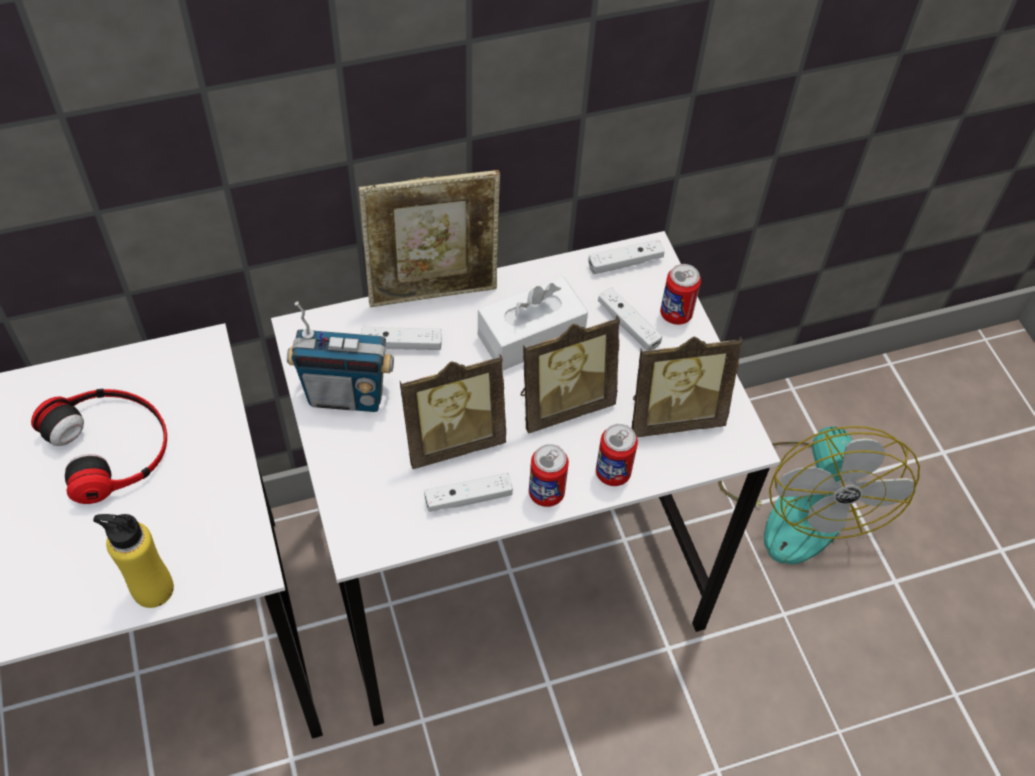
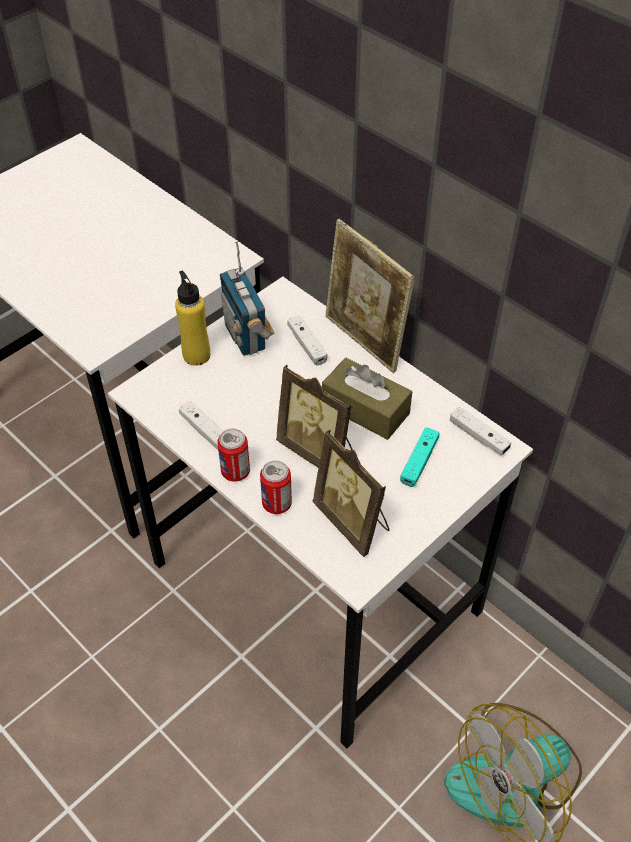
camera: 65 degrees right, 5 degrees down
(110, 446) = (142, 254): headphones -> none
(153, 589) = (58, 316): yellow bottle -> yellow bottle (196, 355)
(452, 439) = (247, 403): picture frame -> none
(531, 336) = (365, 409): white tissue box -> brown tissue box
(628, 325) = (419, 461): white game controller -> turquoise game controller
(676, 314) = (453, 487): can -> none

